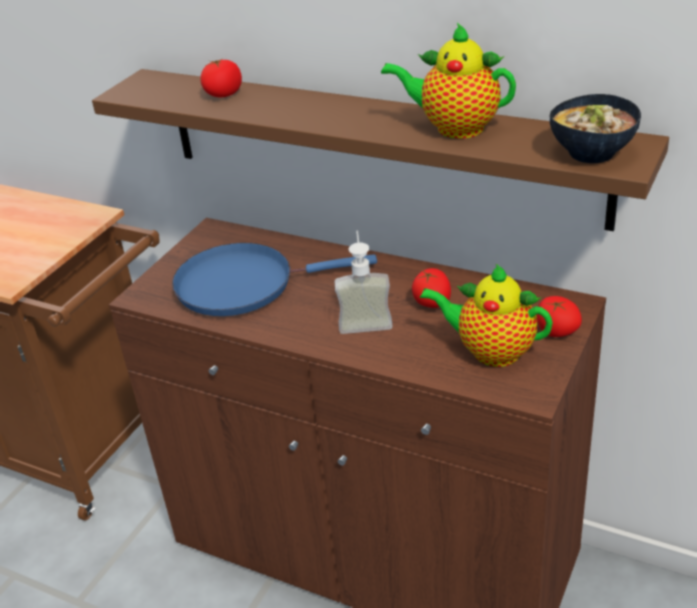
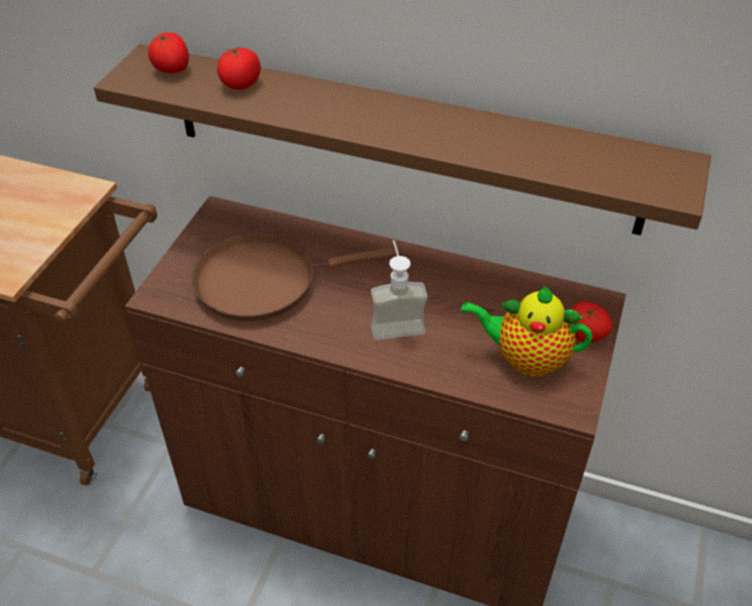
camera: 10 degrees left, 10 degrees up
(243, 284) = (264, 280): blue frying pan -> brown frying pan
(432, 302) = (459, 301): tomato -> tomato (172, 69)
(454, 128) = (496, 139): teapot -> none
(593, 153) = (642, 176): bowl -> none

